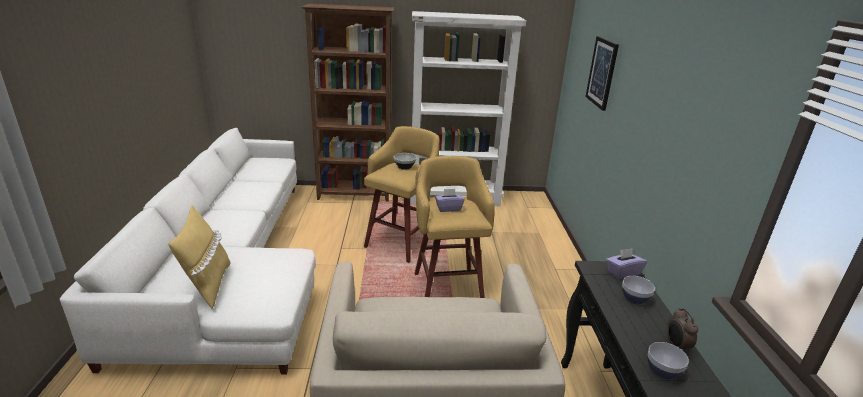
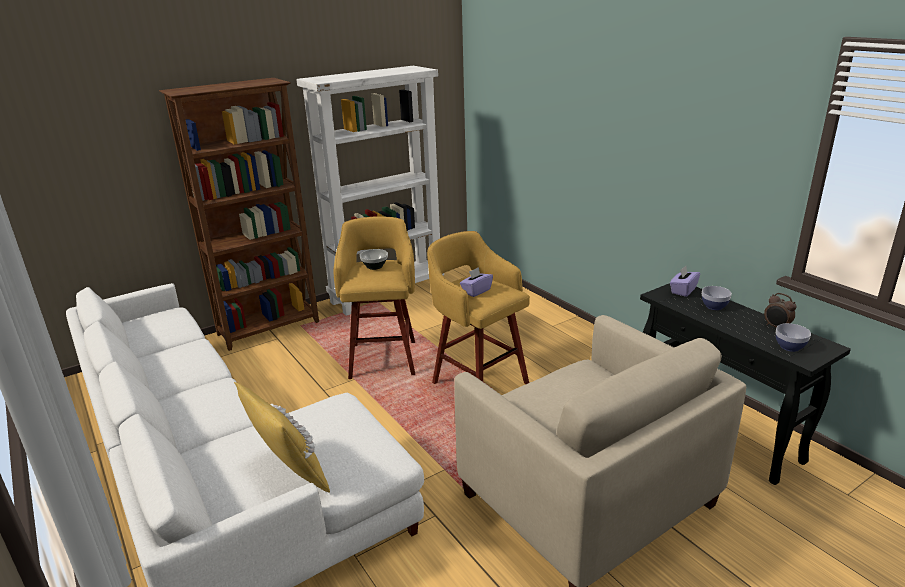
camera: 30 degrees left, 0 degrees up
(602, 72) = (541, 112): picture -> none

